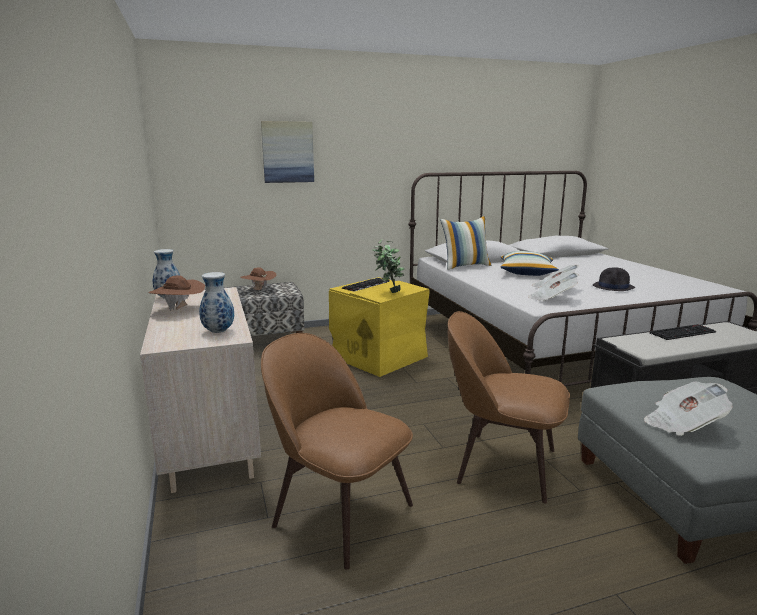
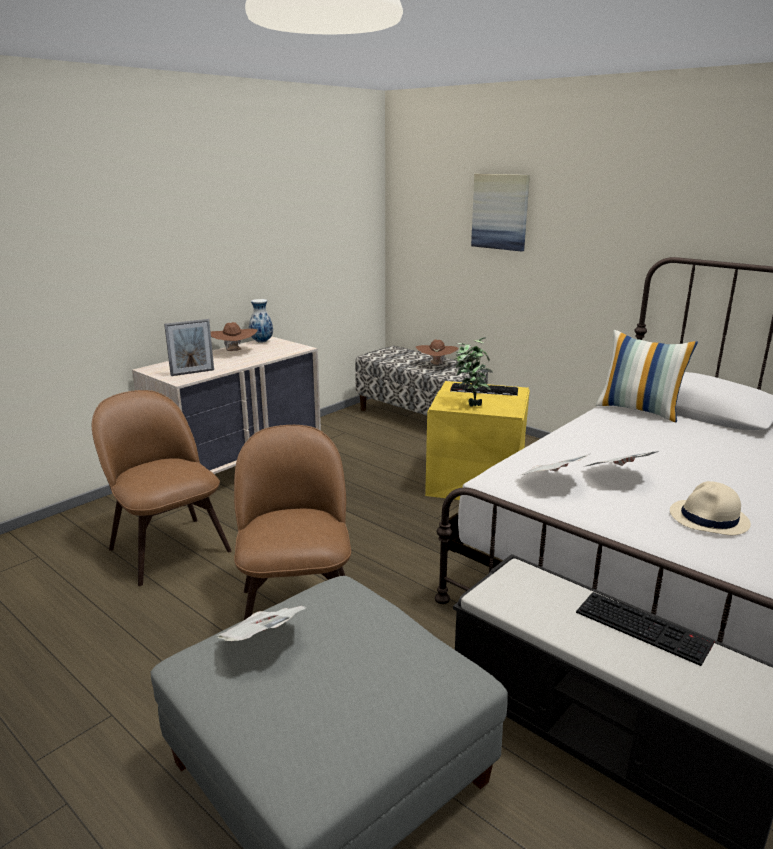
camera: 60 degrees right, 5 degrees up
(218, 331) = (192, 372): vase -> picture frame
(339, 512) = (167, 547): brown chair -> brown chair turned 45 degrees counterclockwise
(527, 273) = (678, 449): pillow -> none
(613, 287) = (709, 519): black hat -> beige hat

